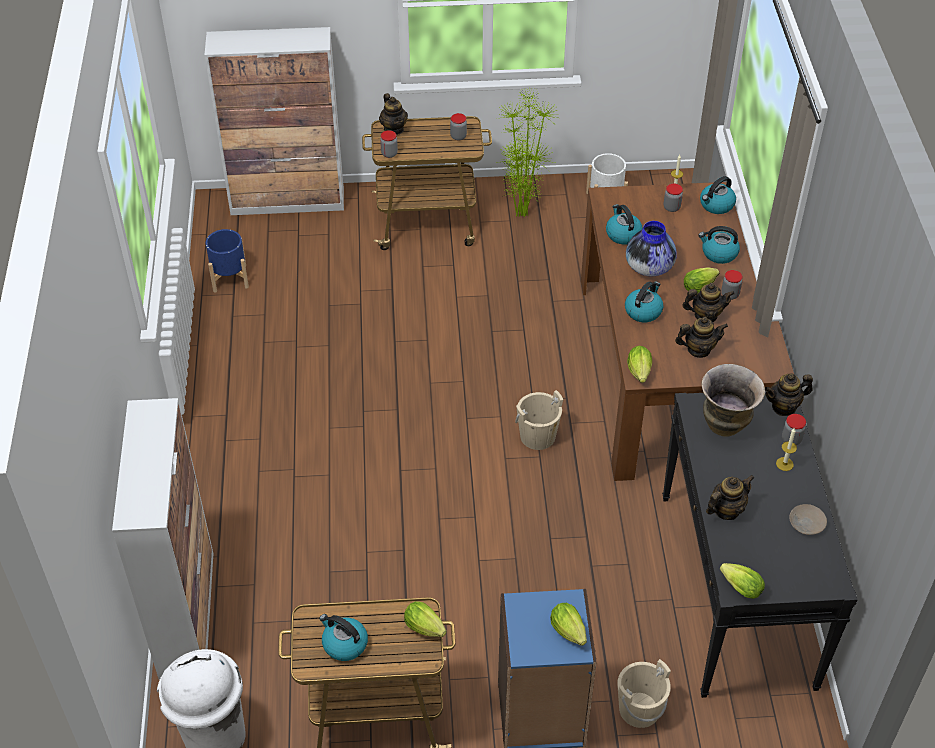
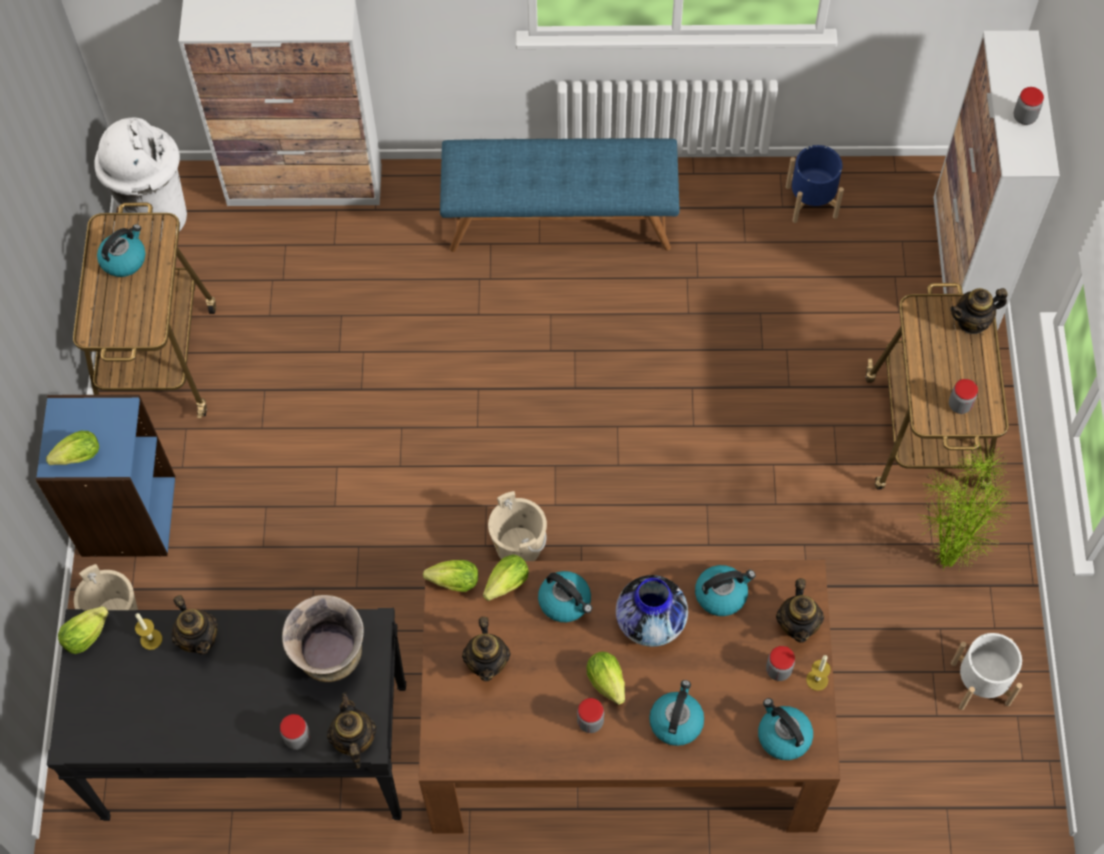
camera: 95 degrees right, 15 degrees up
(236, 426) = (560, 218): none -> blue bench
(389, 154) = (916, 315): jar -> jar (1024, 117)
(426, 629) = (127, 333): lettuce -> lettuce (504, 585)
(705, 316) = (550, 681): teapot -> teapot (798, 624)
(784, 464) = (259, 721): candle -> candle (151, 639)
(806, 523) = (165, 729): beige plate -> none

